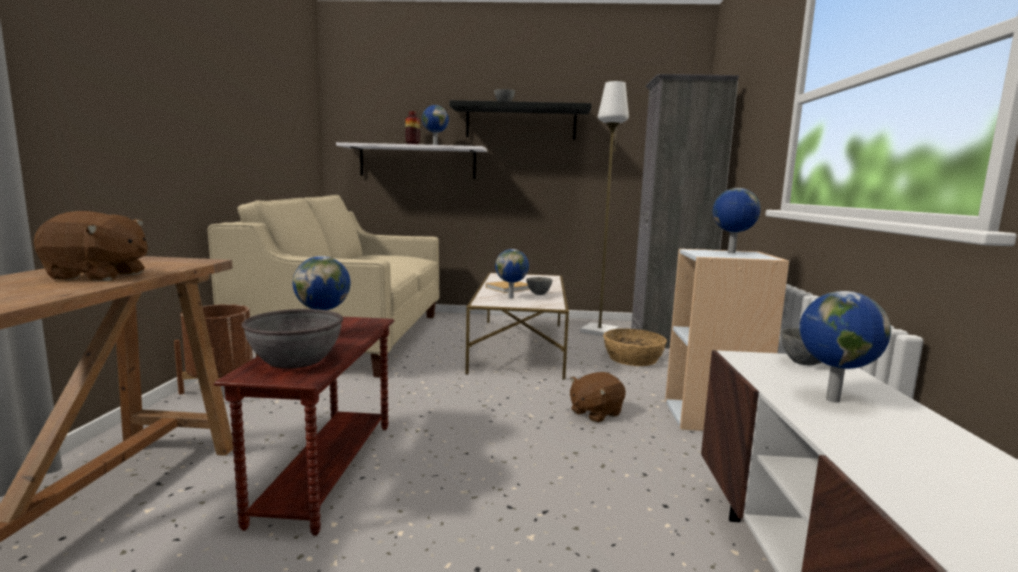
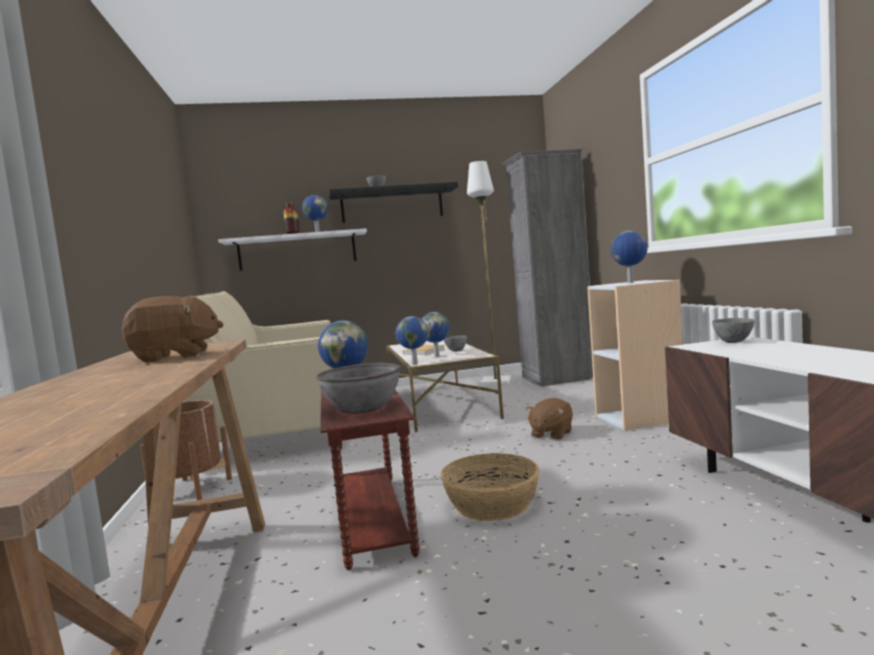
camera: 15 degrees left, 5 degrees down
(632, 358) = (542, 395): basket -> basket (492, 505)
(830, 399) = (775, 353): globe -> globe (414, 363)

